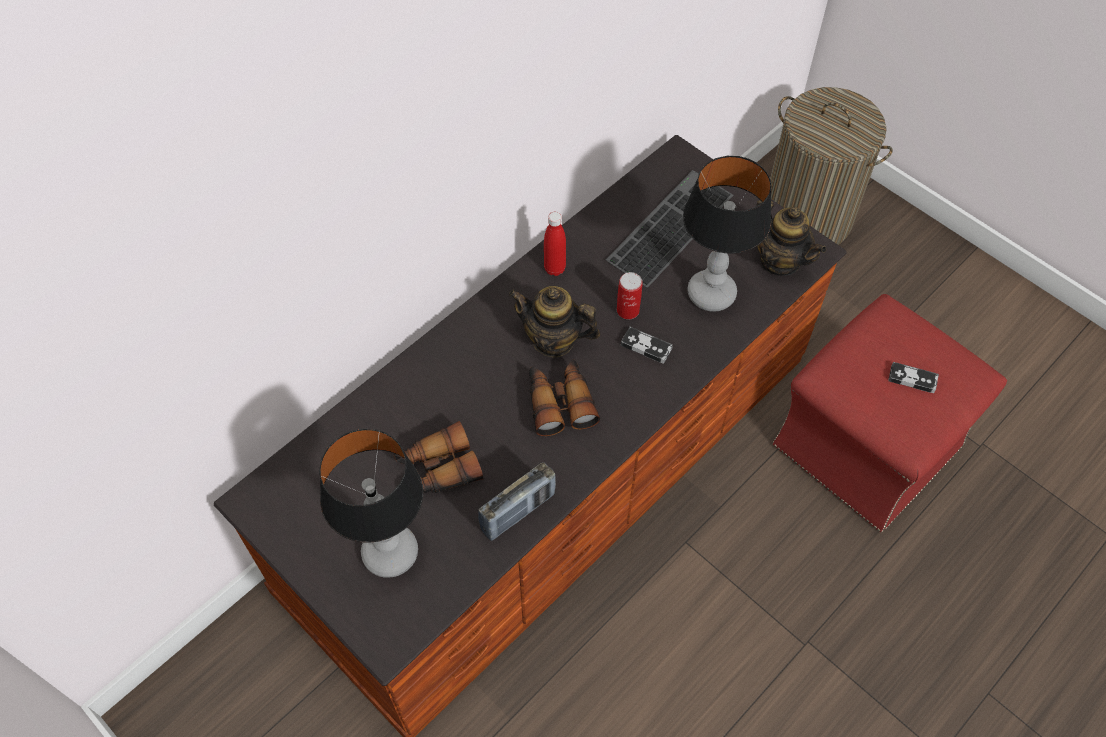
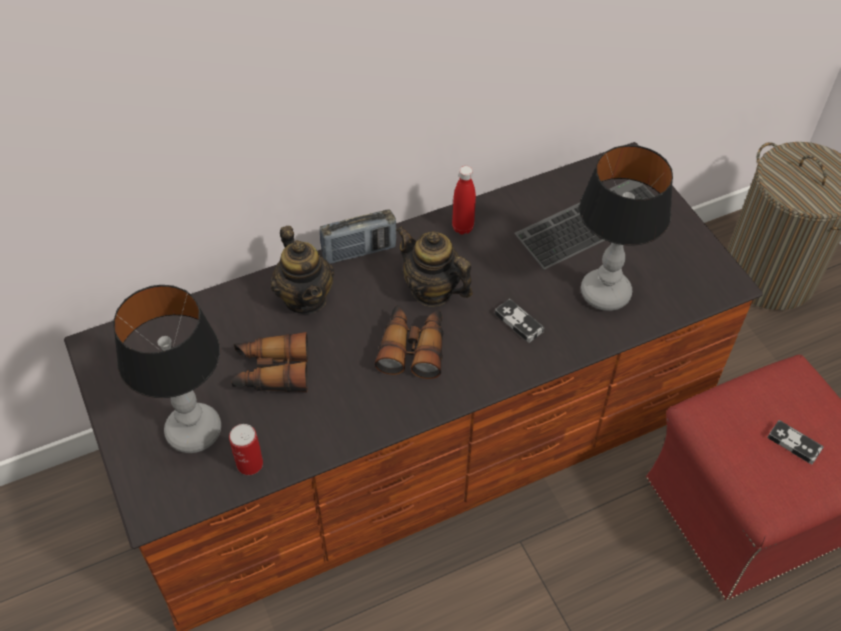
camera: 20 degrees right, 5 degrees down
(518, 512) = (327, 433): radio -> radio (359, 251)
(628, 310) = (515, 284): can -> can (249, 464)
(780, 260) = (689, 282): teapot -> teapot (305, 298)

